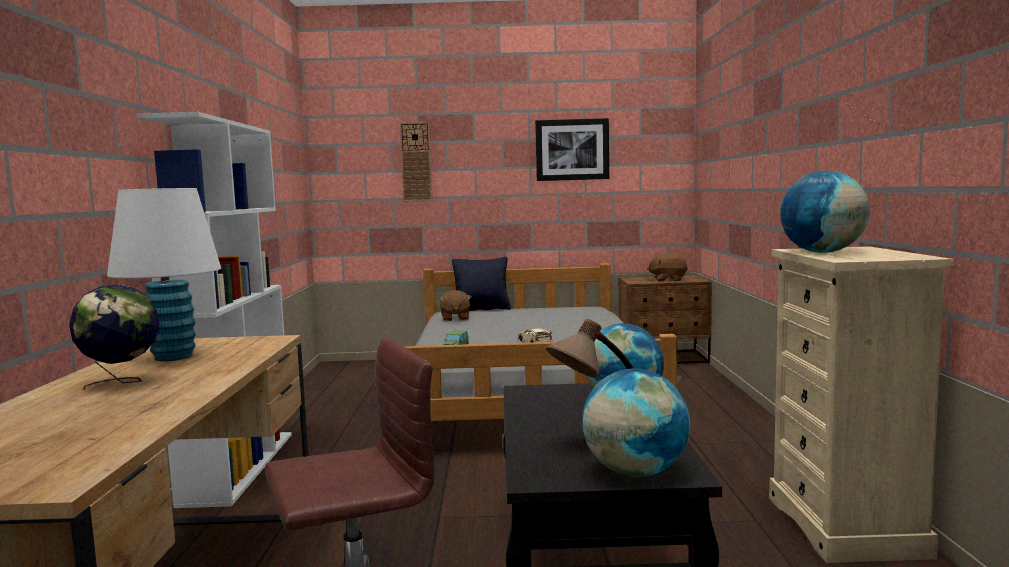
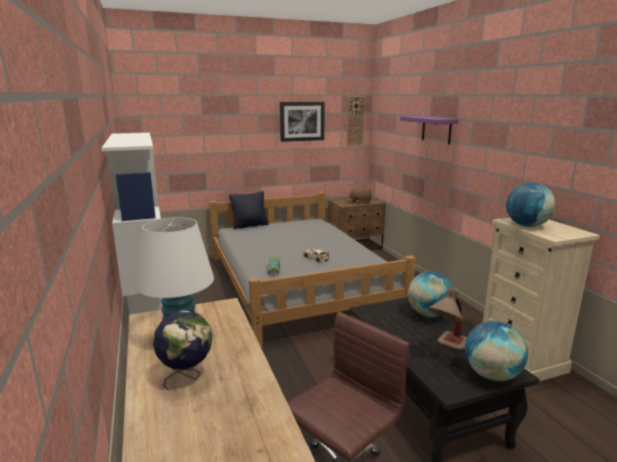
camera: 20 degrees left, 10 degrees up
(416, 162) = (201, 129): wall clock -> wall clock (355, 121)
(455, 318) = (242, 237): brown plush toy -> none
(759, 136) = (436, 130): none -> purple shelf

